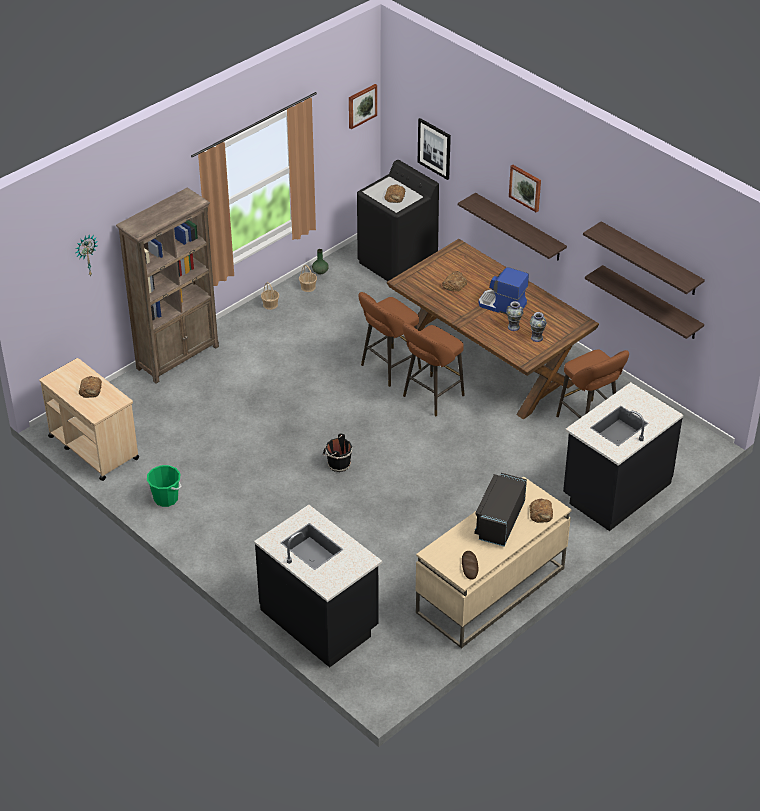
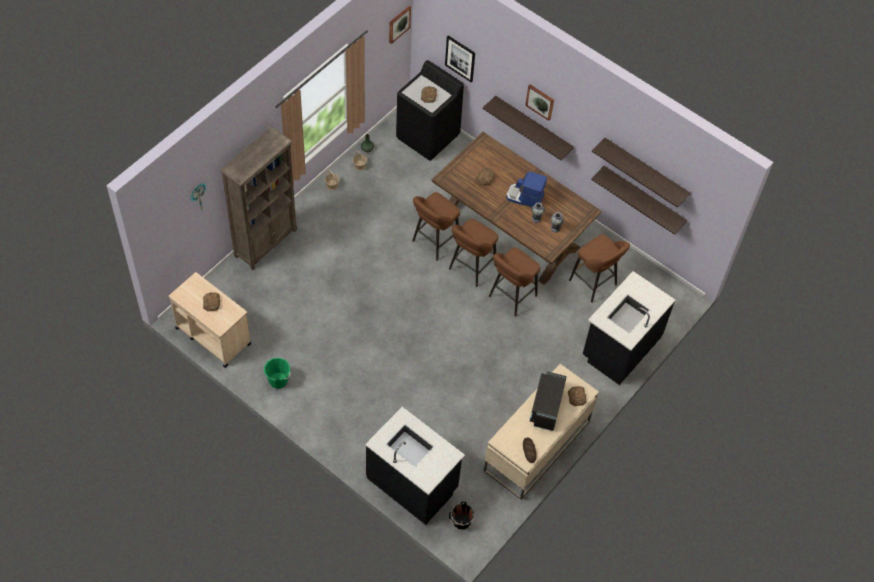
camera: 10 degrees left, 15 degrees up
(338, 464) = (407, 338): black bucket -> black bucket (460, 522)
(478, 430) = (511, 297): none -> brown stool

